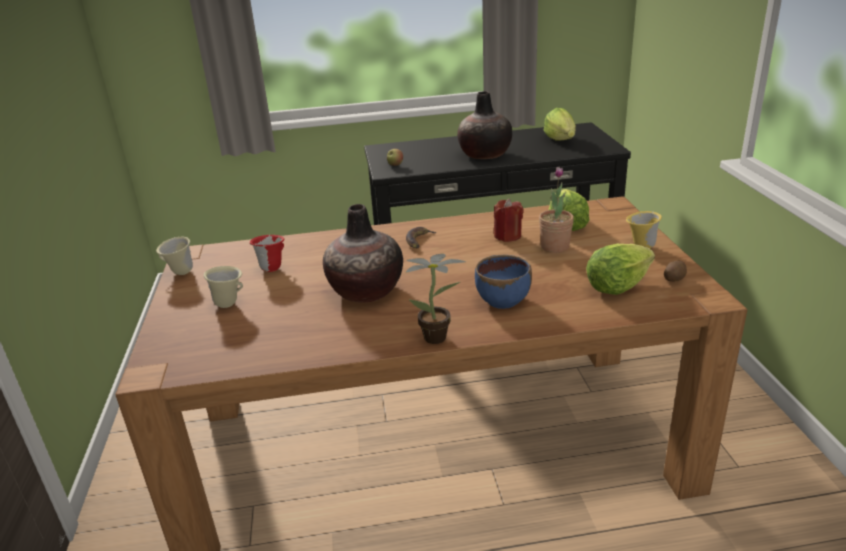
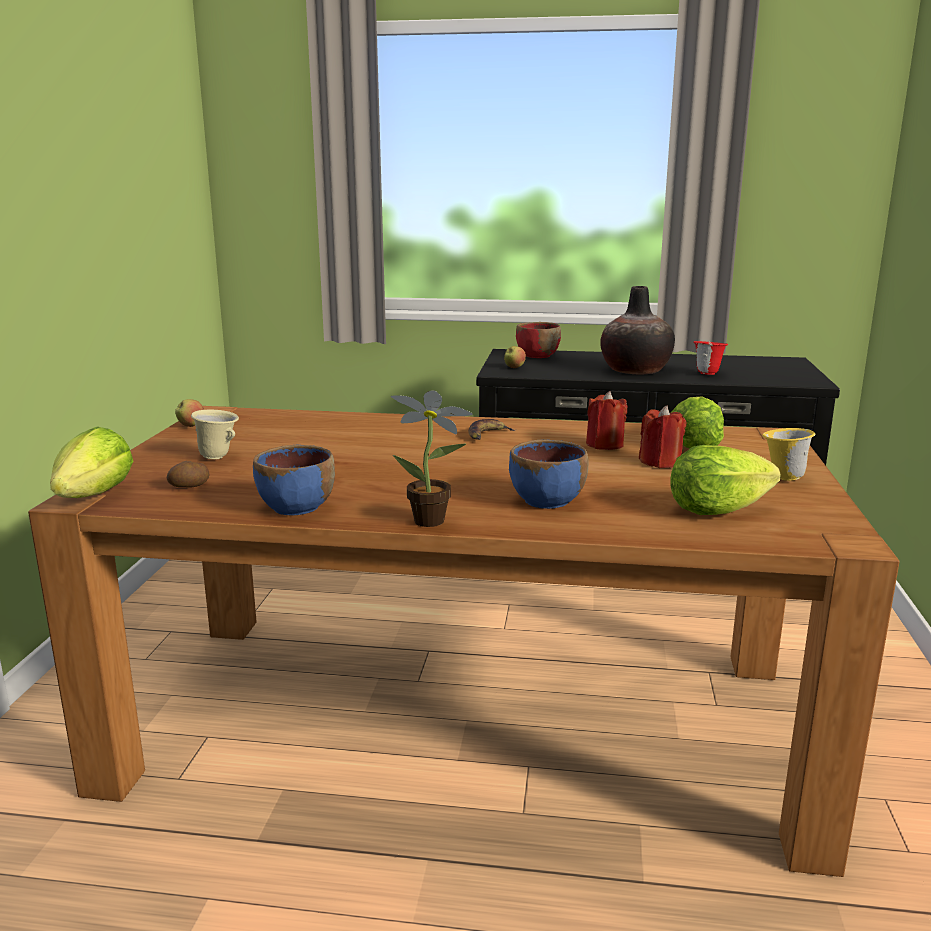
camera: 15 degrees right, 10 degrees down
(180, 273) = (191, 426): beige mug -> apple
(272, 268) = (293, 435): red mug -> red mug (707, 374)
(329, 344) = (296, 507): none -> blue bowl
(366, 291) = (382, 468): vase -> none
(403, 148) = (537, 355): none -> red bowl
(555, 247) = (660, 462): potted plant -> red candle
(560, 139) = (748, 368): lettuce -> lettuce (95, 496)
(674, 279) = (808, 515): potato -> potato (190, 486)

